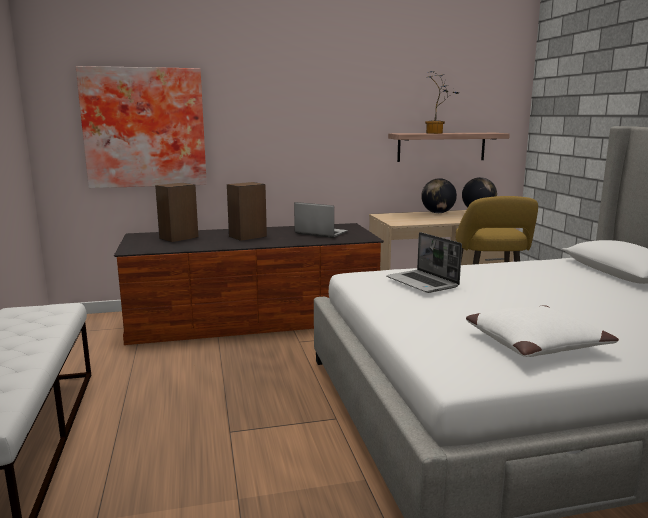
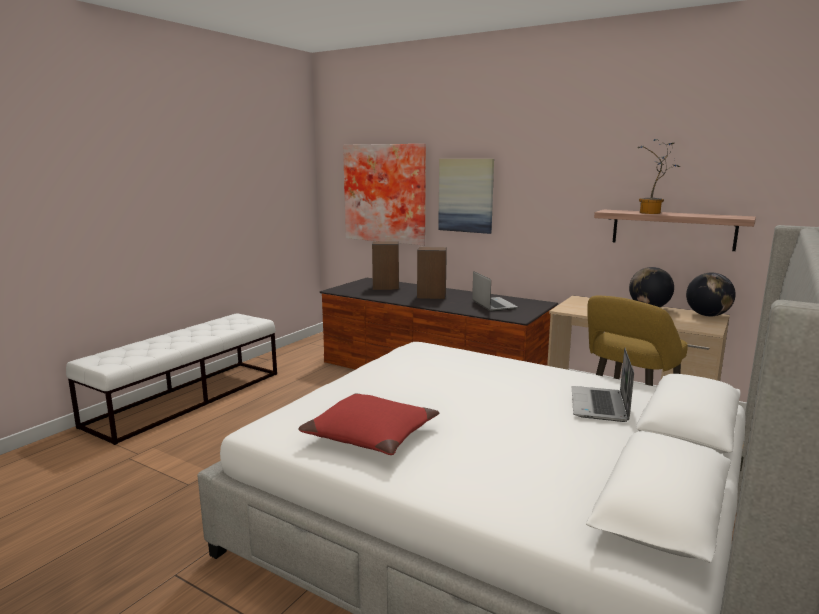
camera: 45 degrees right, 0 degrees up
(252, 126) = (466, 195): none -> picture
(423, 283) = (439, 365): laptop -> laptop (600, 406)
(535, 343) = (371, 435): white pillow -> red pillow

